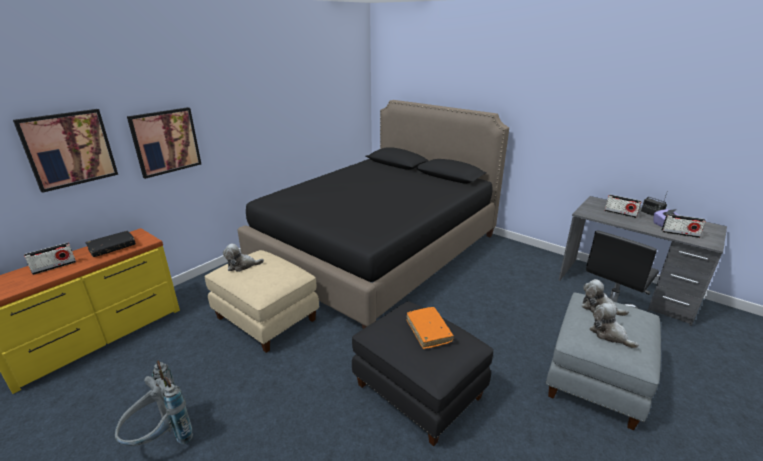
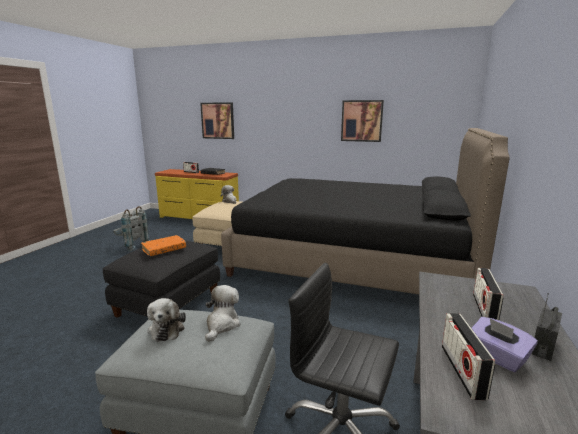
camera: 70 degrees right, 10 degrees down
(165, 141) = (262, 127): picture -> picture (361, 121)
(609, 334) = (167, 328): plush toy -> plush toy turned 135 degrees clockwise

